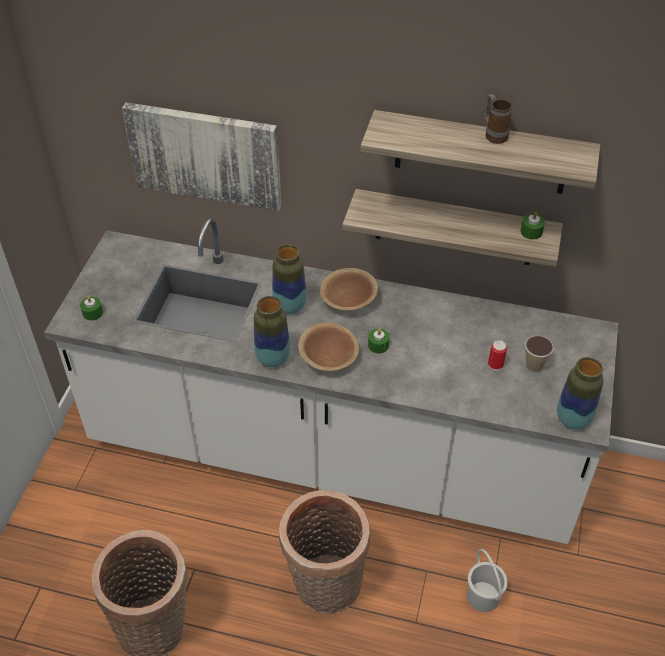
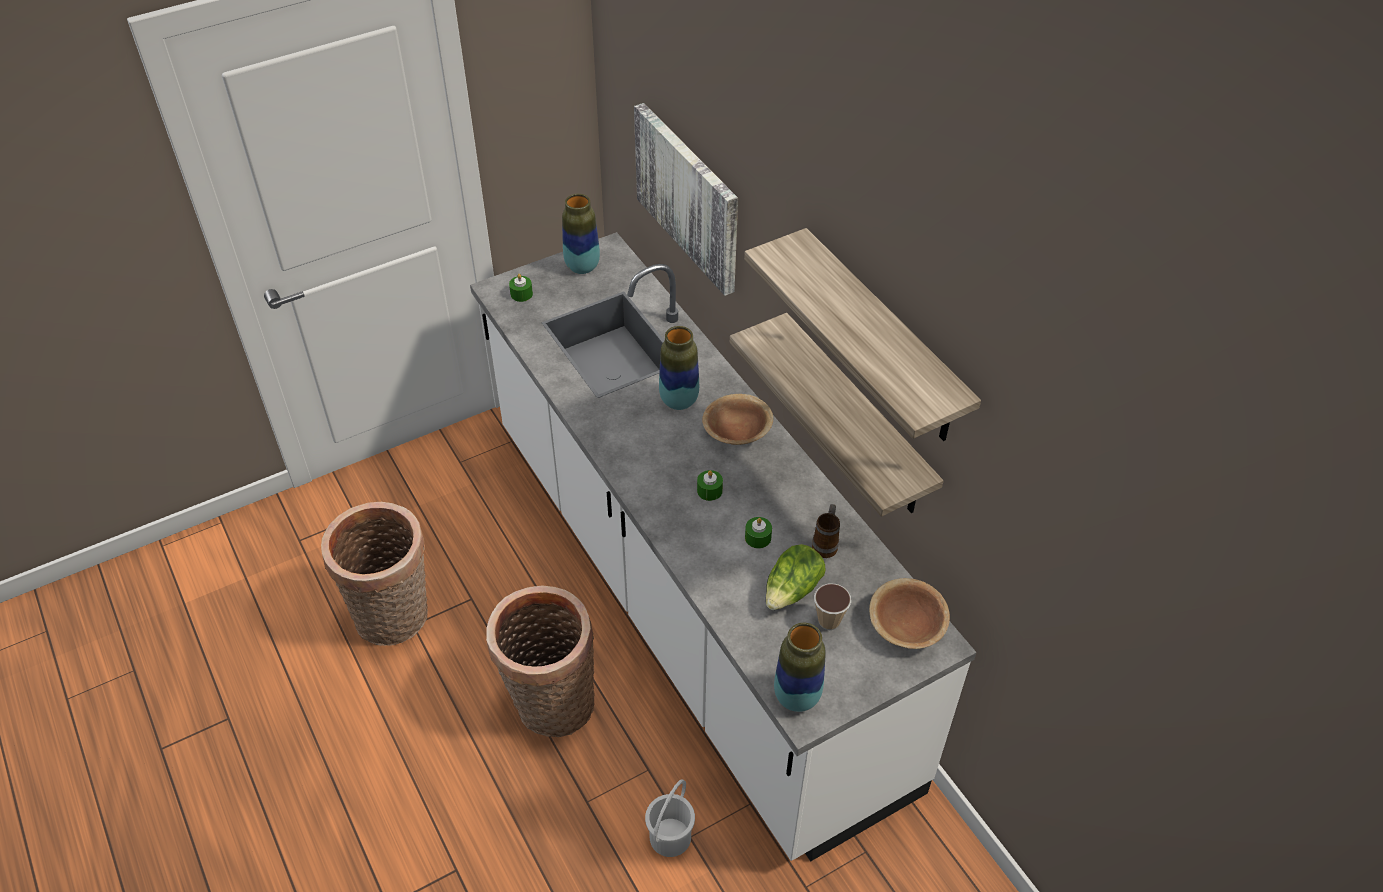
camera: 45 degrees right, 0 degrees up
(273, 358) = (607, 434): vase -> vase (582, 266)
(328, 357) = (653, 468): brown bowl -> brown bowl (906, 626)
(493, 134) = (883, 320): mug -> mug (826, 544)
(495, 365) = (792, 590): can -> lettuce
(531, 232) = (896, 465): green candle -> green candle (758, 538)

